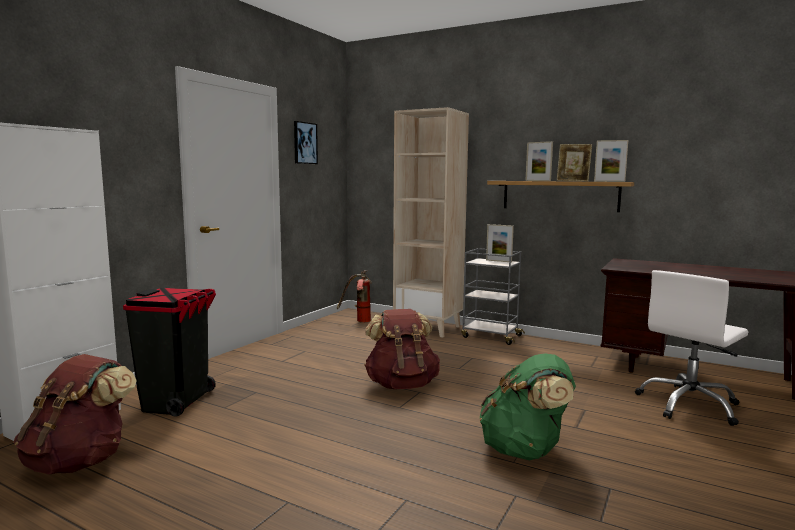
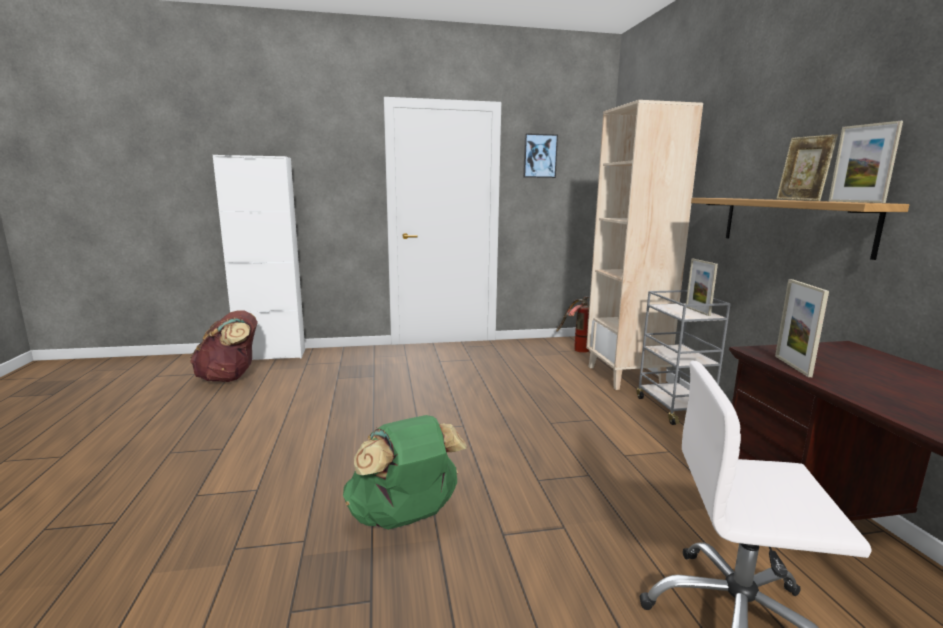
camera: 50 degrees right, 5 degrees up
(177, 402) = (328, 365): black trash can -> none
(401, 385) = (466, 414): brown backpack -> none
(538, 180) = (757, 199): picture frame -> picture frame (792, 366)

